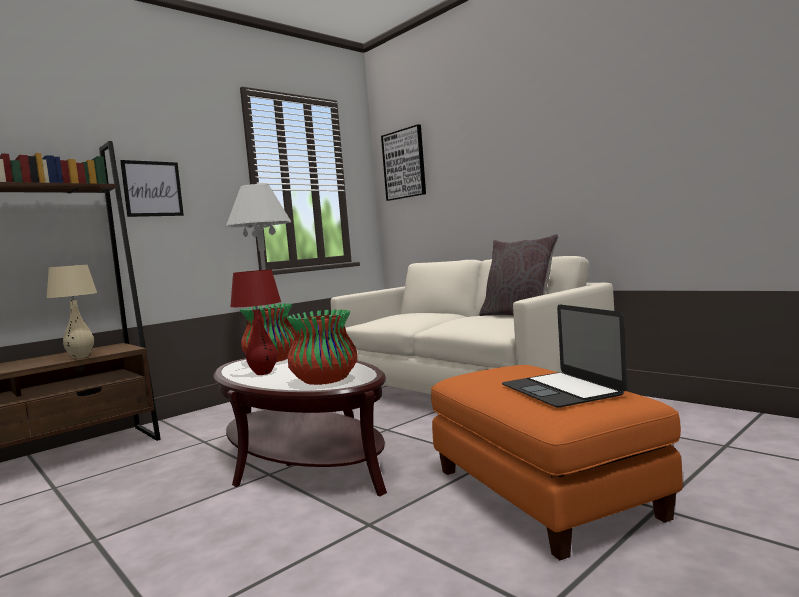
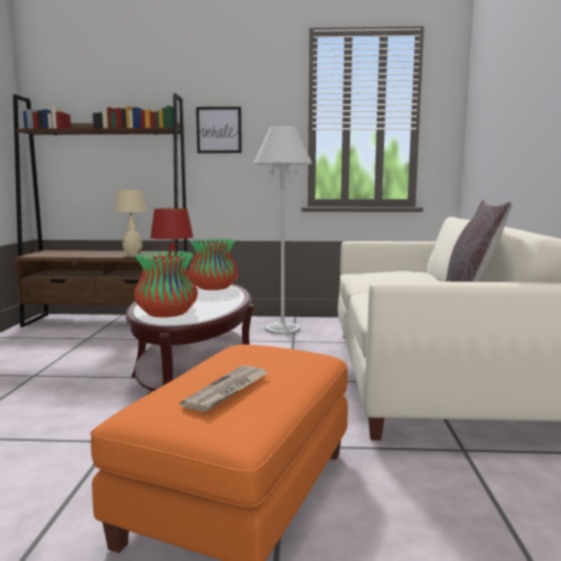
camera: 45 degrees right, 5 degrees up
(404, 164) = (483, 96): picture -> none
(561, 389) = (228, 391): laptop -> newspaper

